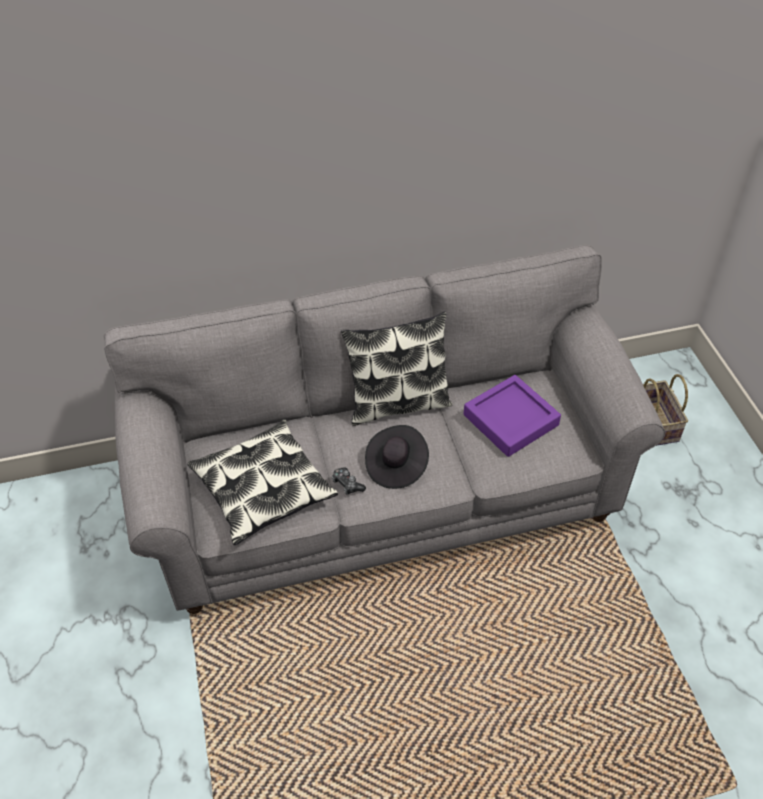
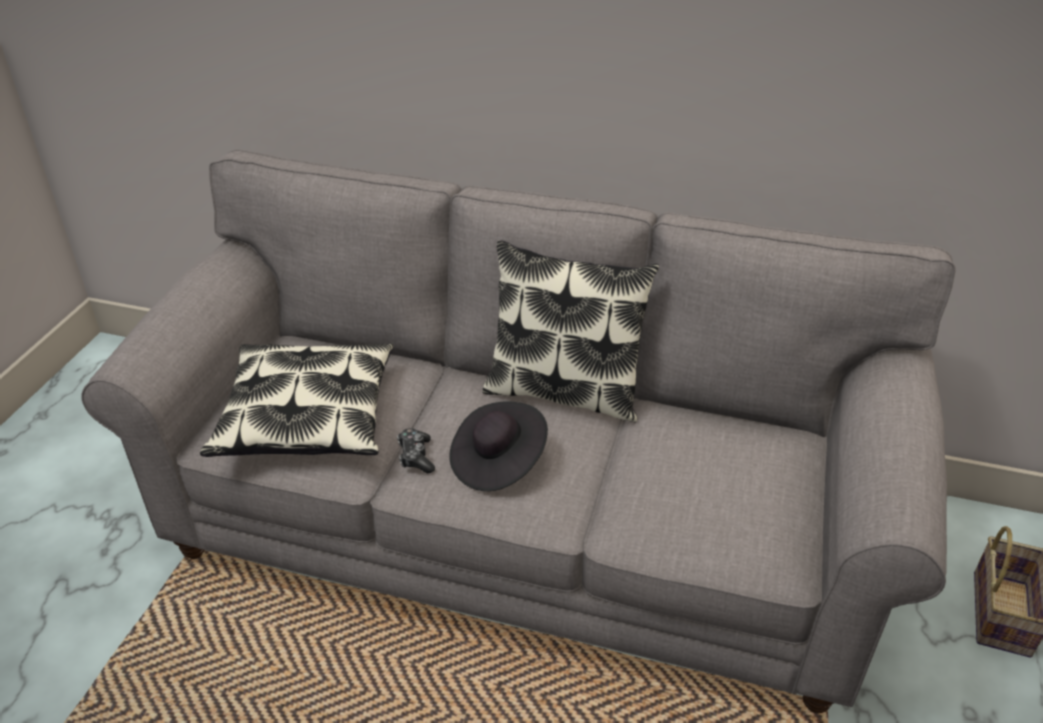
camera: 30 degrees right, 10 degrees down
(510, 420) = (706, 471): purple tray -> none

